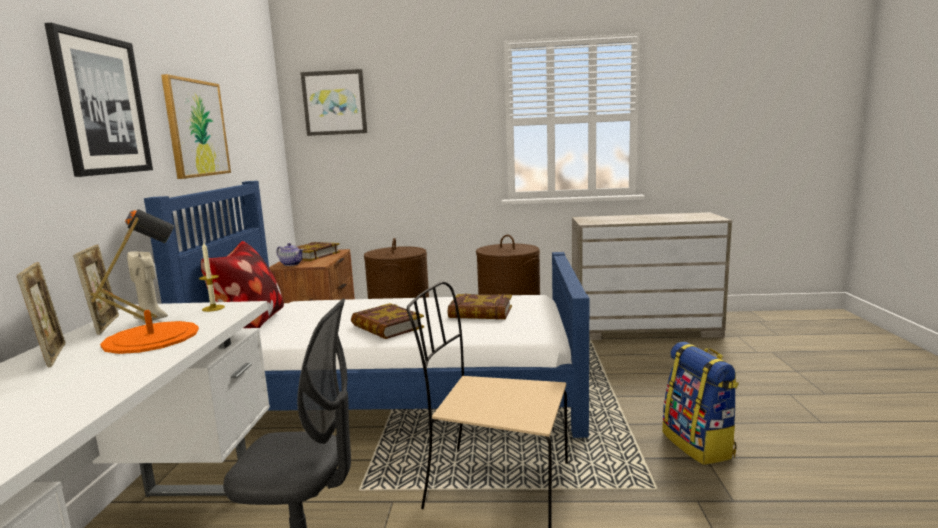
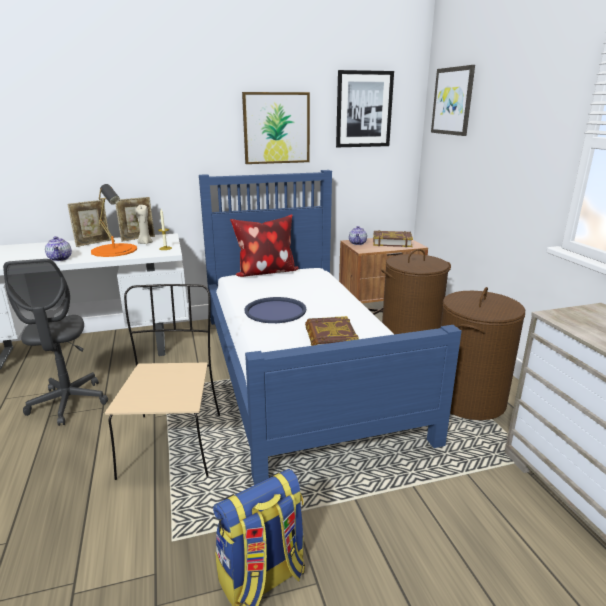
camera: 70 degrees right, 10 degrees up
(102, 105) = (180, 117): picture -> picture (364, 109)
(119, 375) = (60, 259): none -> teapot
(387, 327) = (275, 311): book -> blue tray

